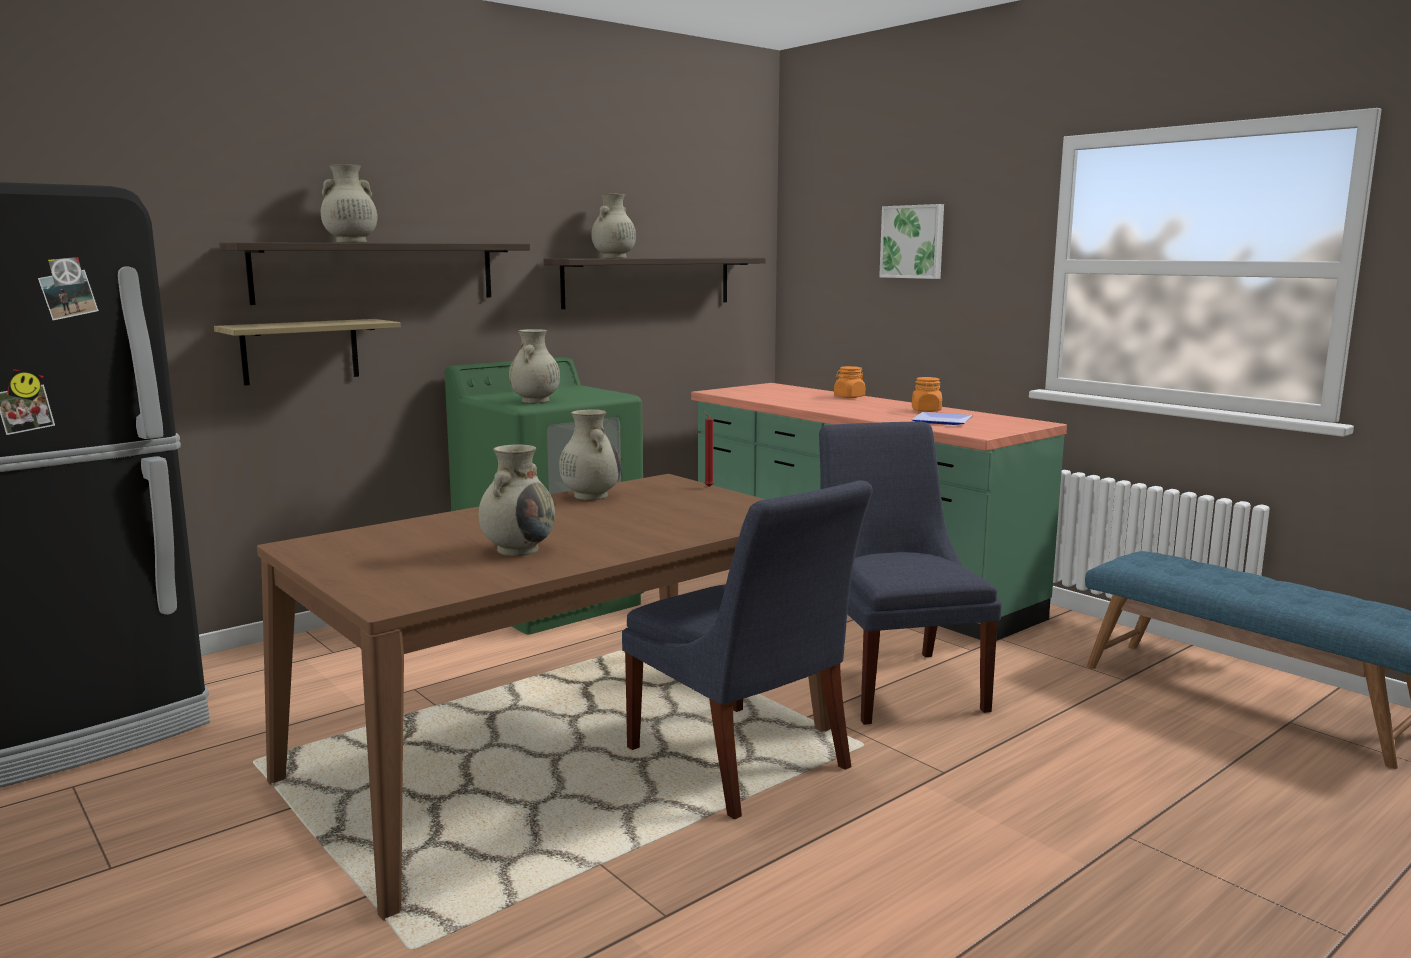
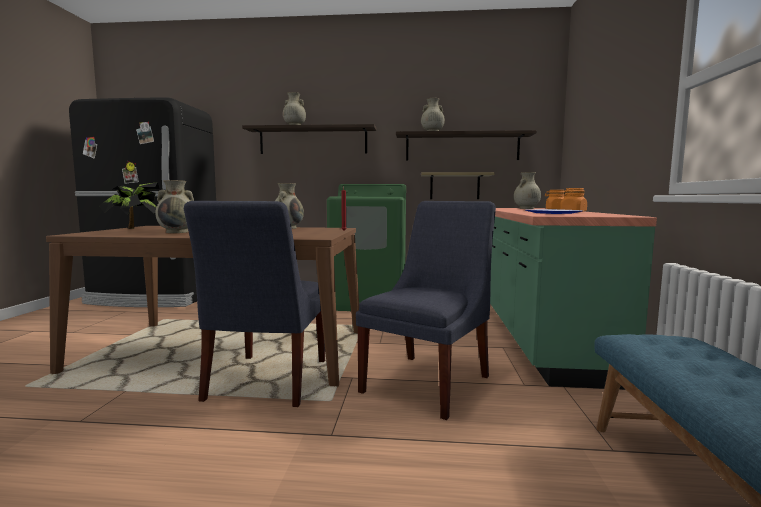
camera: 45 degrees right, 5 degrees down
(300, 351) = (279, 173): shelf -> shelf (454, 186)
(342, 560) = (134, 228): none -> potted plant
(535, 401) = (348, 196): beige vase -> beige vase (526, 208)
(913, 242) = (611, 100): picture -> none

